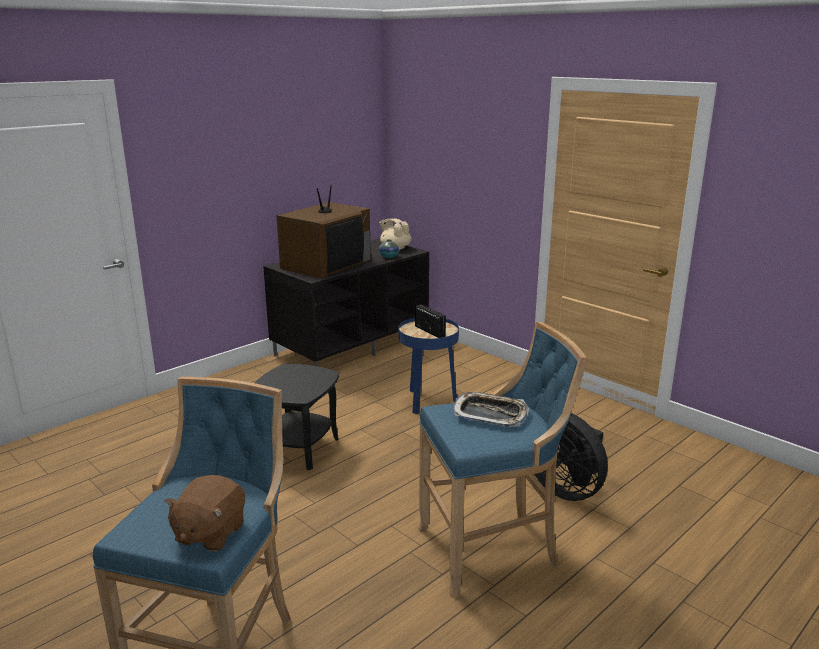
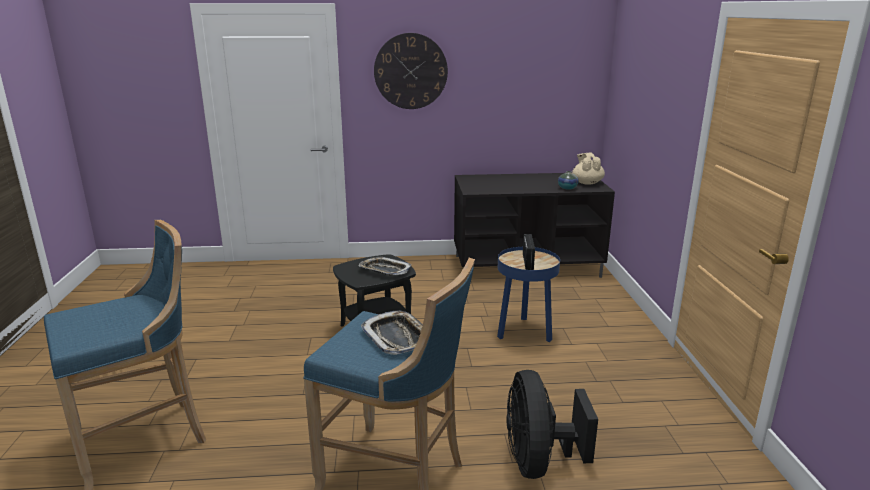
camera: 40 degrees right, 0 degrees up
(207, 155) = (410, 71): none -> wall clock
(209, 533) = (90, 334): brown plush toy -> none
(306, 379) = (385, 270): none -> tray
(328, 264) = (504, 183): television -> none

